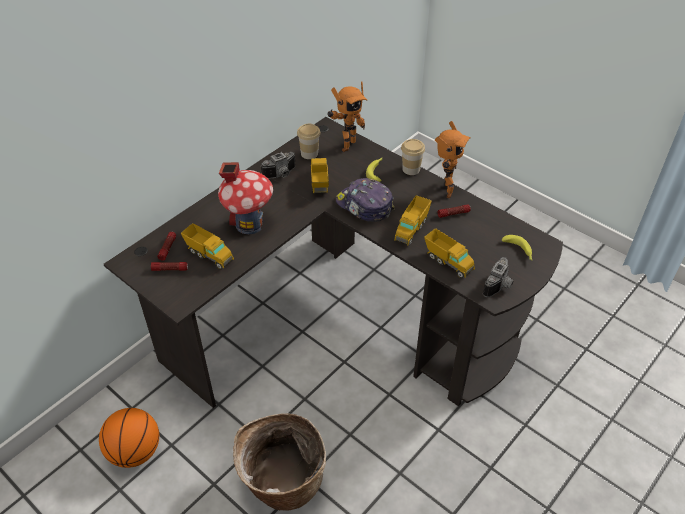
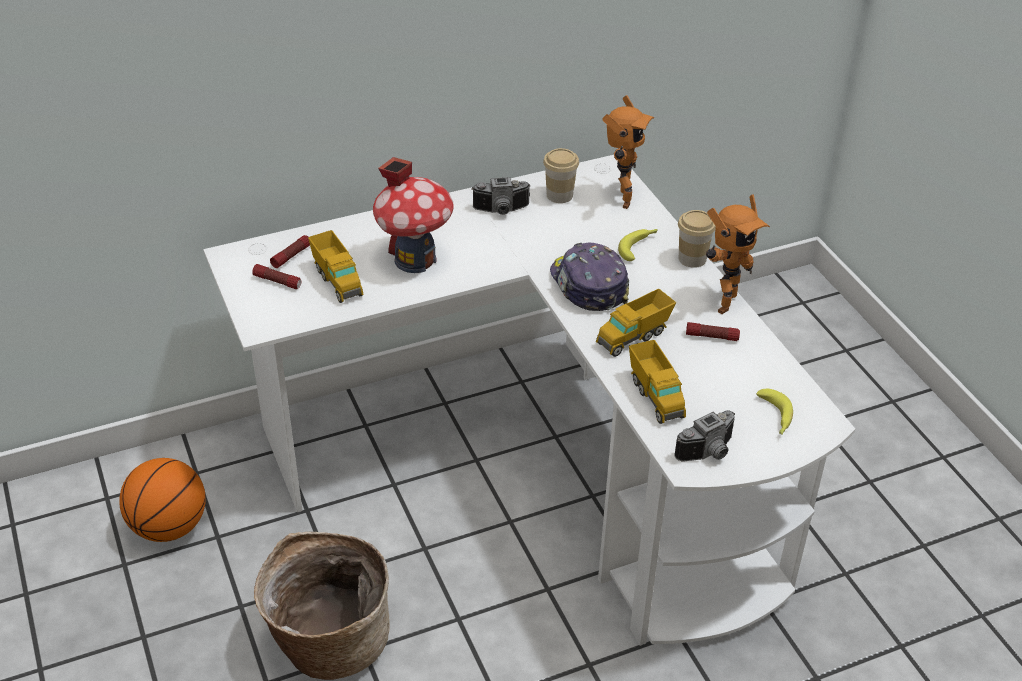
camera: 25 degrees right, 5 degrees down
(319, 182) = (547, 237): toy truck -> none
(340, 320) = (538, 464): black desk -> white desk
(346, 145) = (620, 199): toy robot -> toy robot turned 60 degrees counterclockwise

